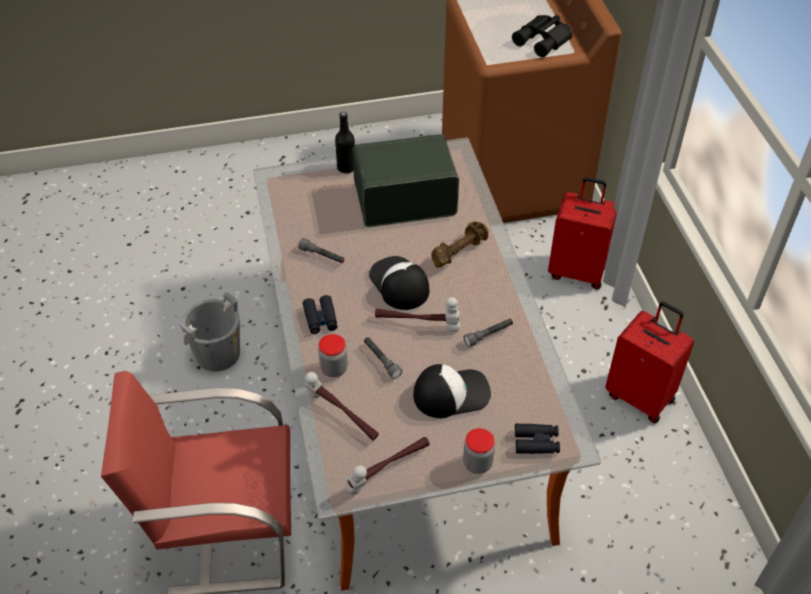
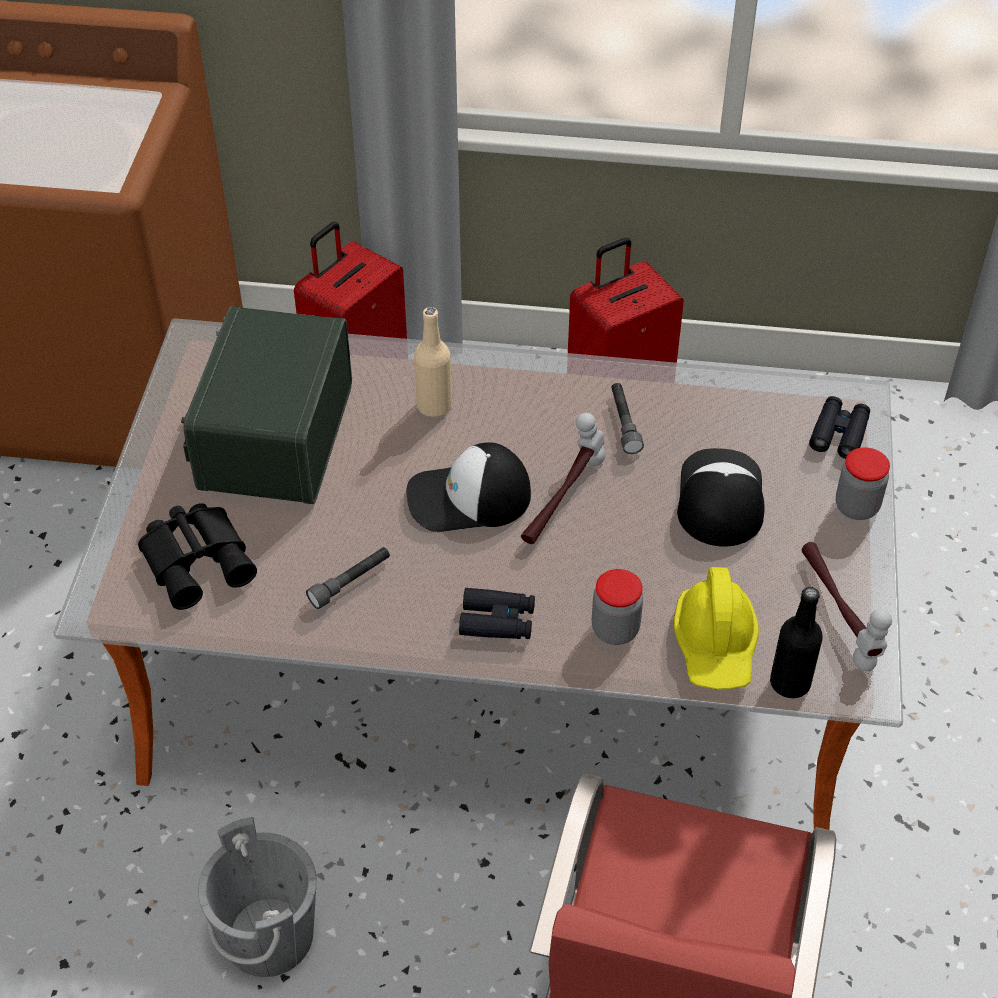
camera: 70 degrees left, 0 degrees up
(341, 415) = (715, 644): hammer -> yellow hard hat
(346, 168) = (146, 493): black bottle -> black bottle (790, 683)
(381, 360) = (622, 564): grey flashlight -> none
(458, 251) = (434, 406): brown dumbbell -> beige bottle
(544, 40) = (106, 113): black binoculars -> black binoculars (199, 560)

